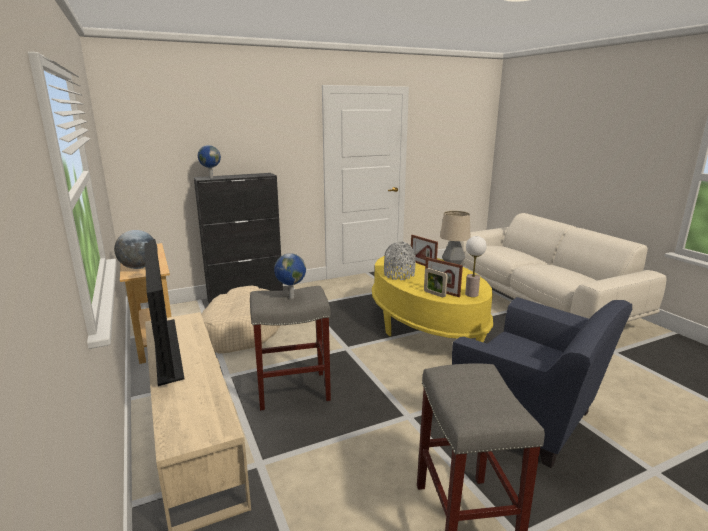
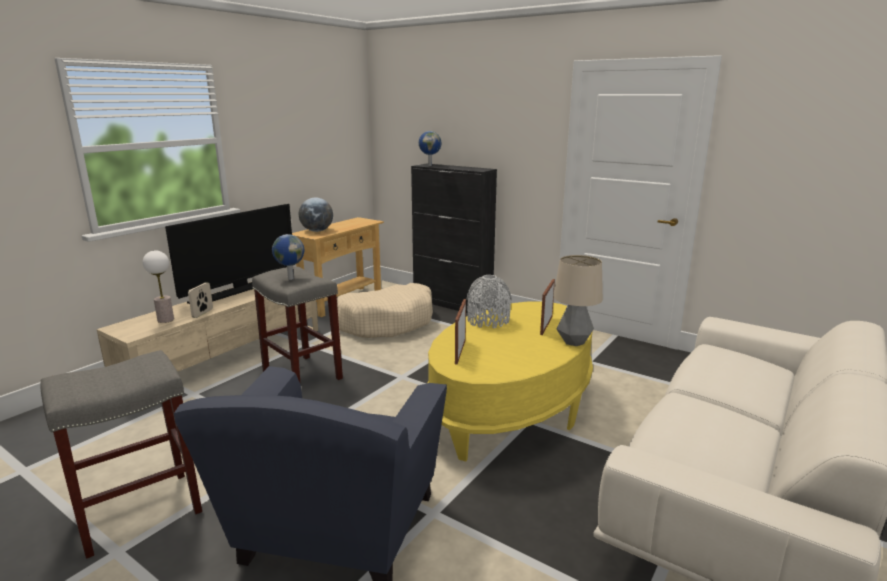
camera: 60 degrees right, 0 degrees up
(434, 294) = (448, 349): picture frame -> picture frame (202, 313)
(471, 294) = (474, 370): table lamp -> table lamp (165, 320)

